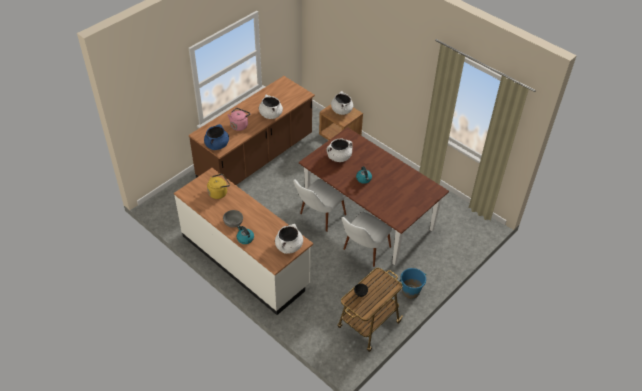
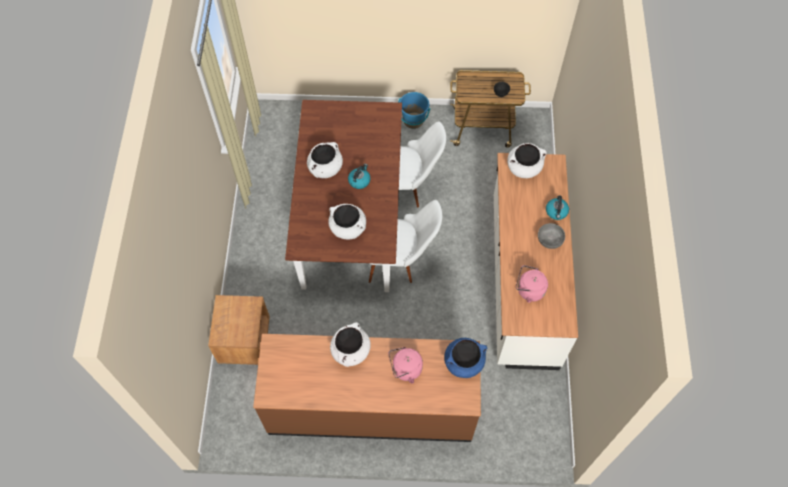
camera: 130 degrees left, 15 degrees up
(219, 192) = (528, 290): yellow kettle -> pink kettle
(341, 110) = (232, 322): white cooking pot -> white cooking pot (325, 168)

